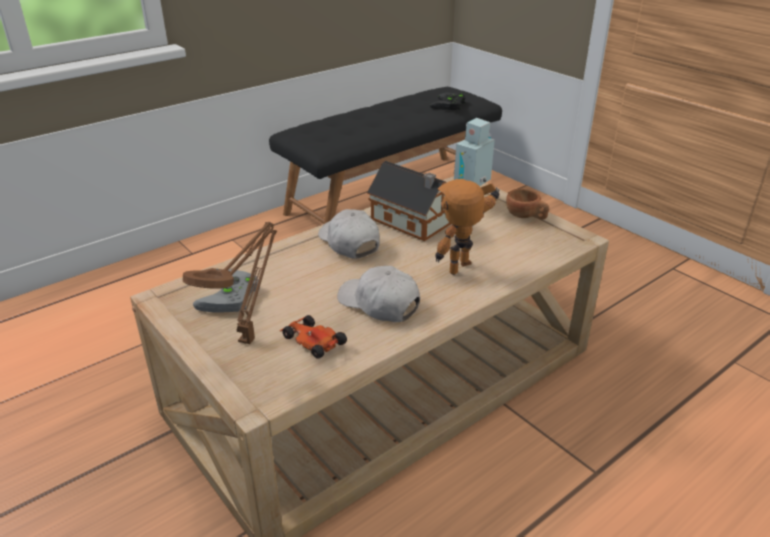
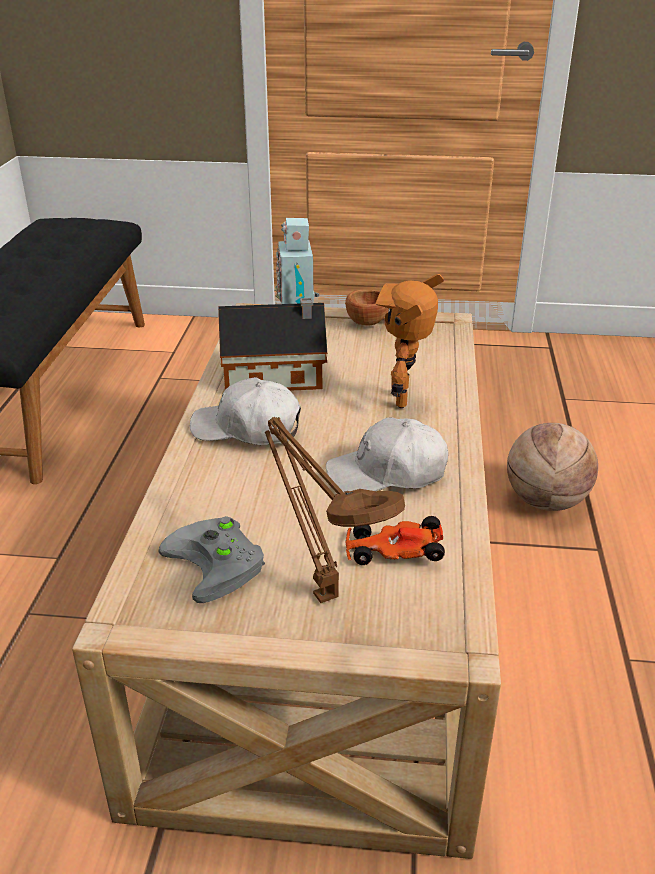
camera: 45 degrees left, 0 degrees up
(449, 105) = (85, 238): black game controller -> none
(602, 419) = (545, 502): none -> basketball

